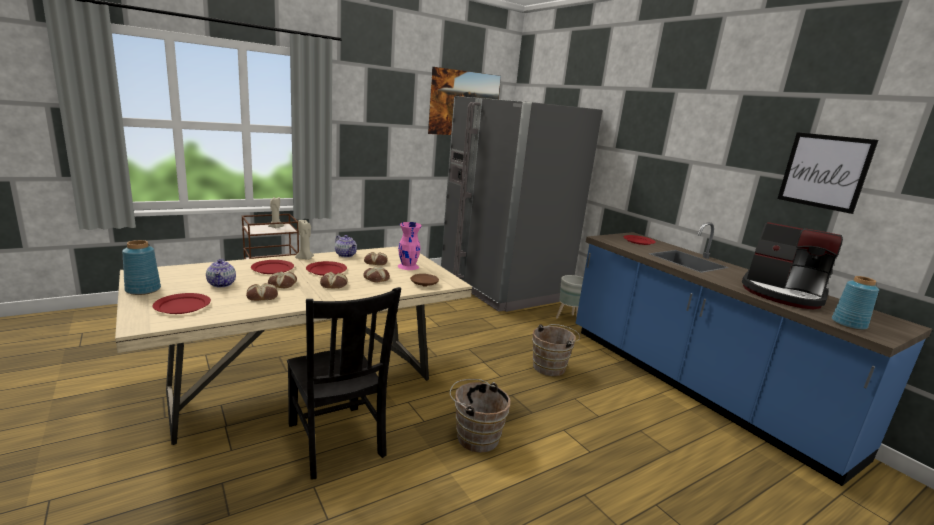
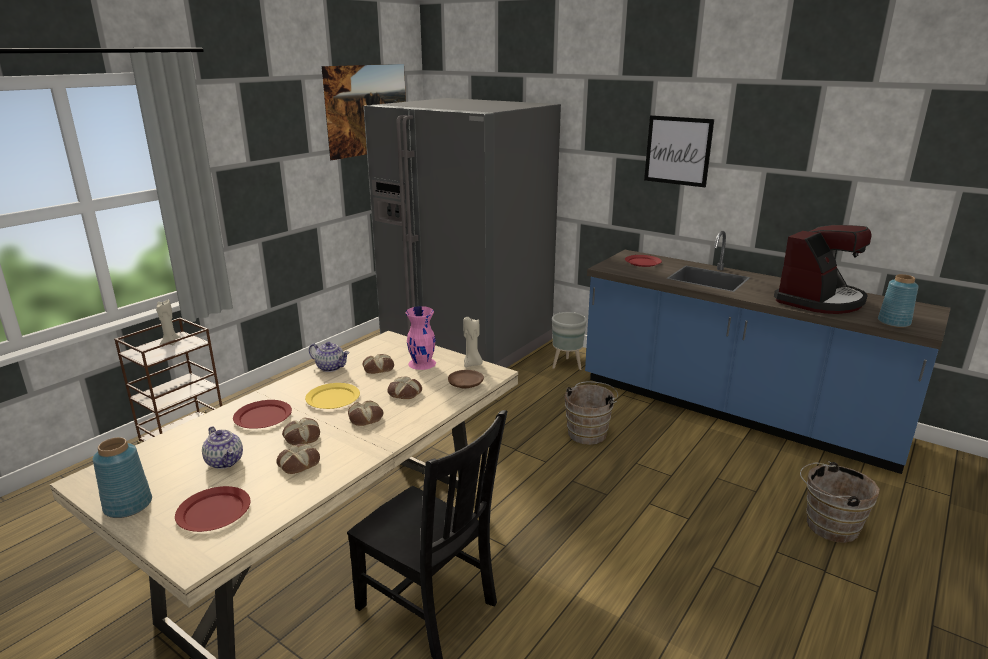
camera: 20 degrees left, 5 degrees up
(305, 258) = (286, 388): beige candle -> beige candle (472, 364)
(327, 270) = (333, 398): red plate -> yellow plate
(474, 436) = (570, 544): brown bucket -> brown bucket (827, 526)
(782, 294) = (819, 300): coffee machine -> coffee machine turned 60 degrees counterclockwise
(824, 171) = (834, 164): picture -> picture (678, 151)

